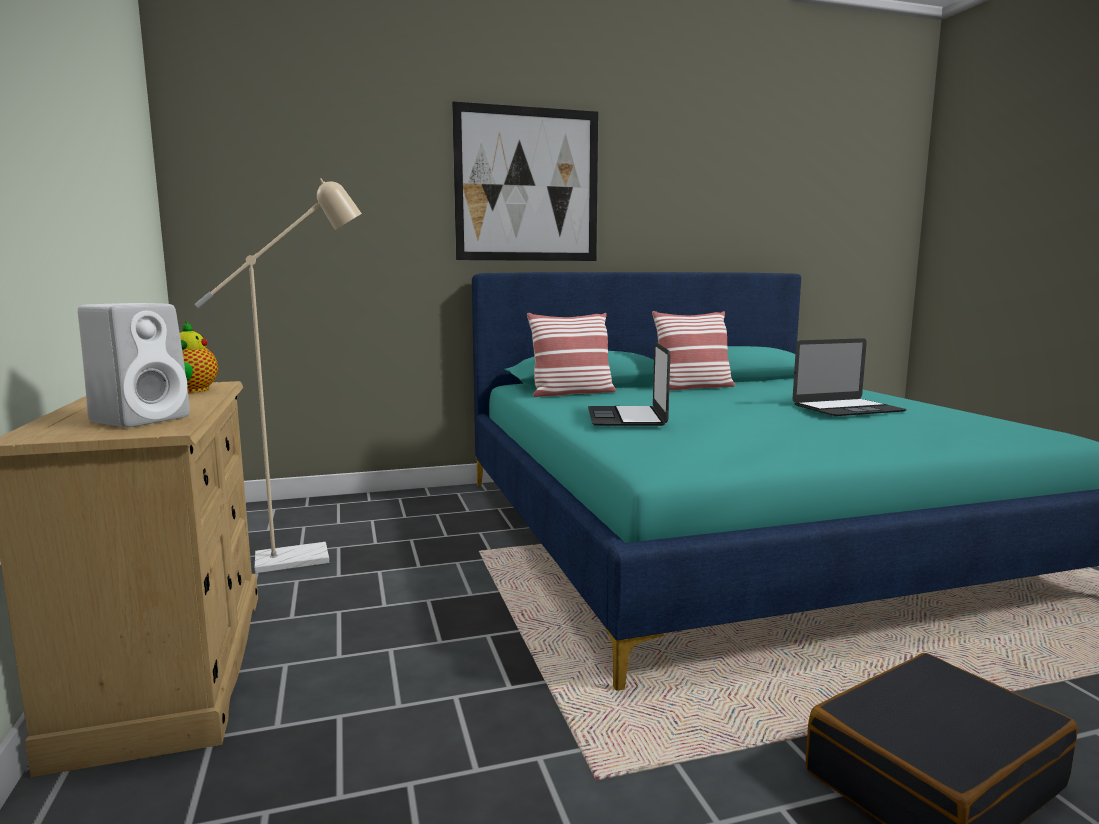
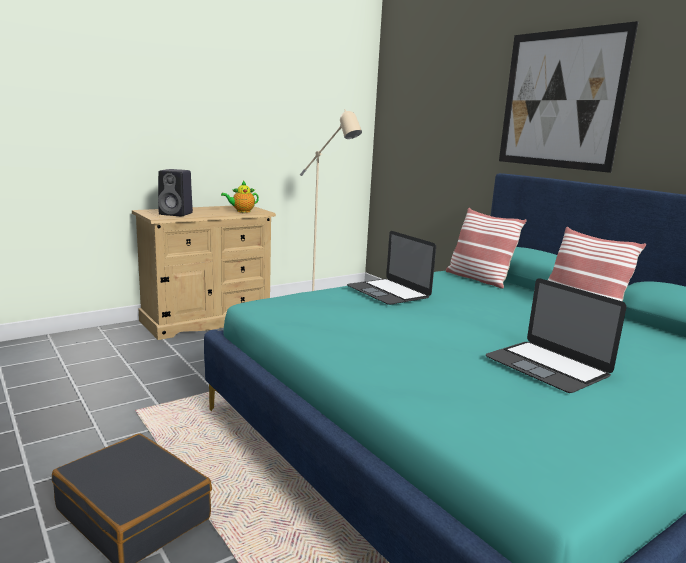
camera: 70 degrees right, 5 degrees up
(143, 419) = (177, 214): white speaker -> black speaker
(626, 416) = (388, 291): laptop -> laptop turned 105 degrees counterclockwise

